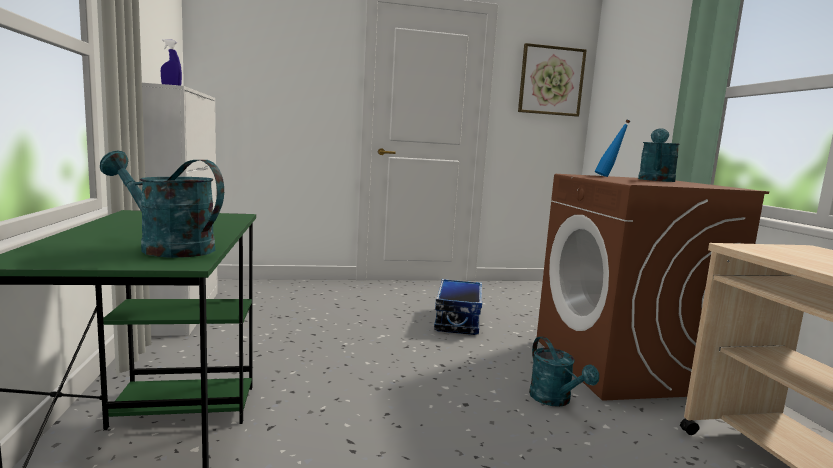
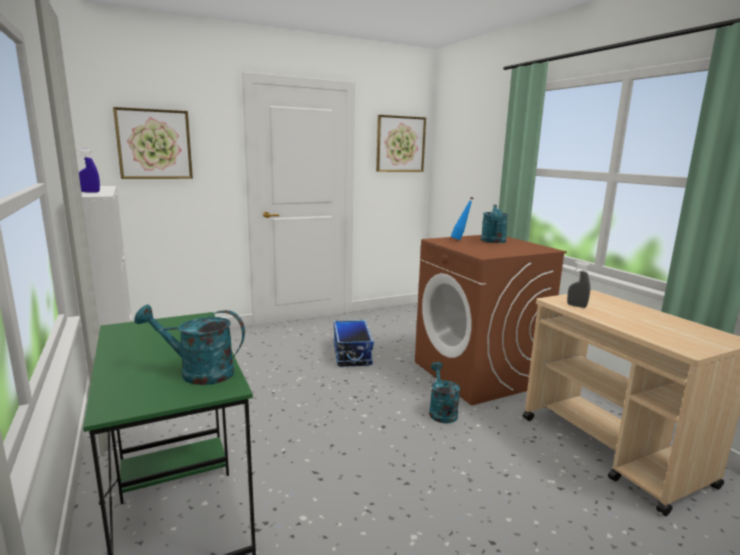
camera: 15 degrees left, 5 degrees up
(266, 63) = (154, 144): none -> picture
(555, 400) = (441, 411): turquoise watering can -> turquoise watering can turned 150 degrees counterclockwise
(777, 254) = (576, 306): none -> grey spray bottle

